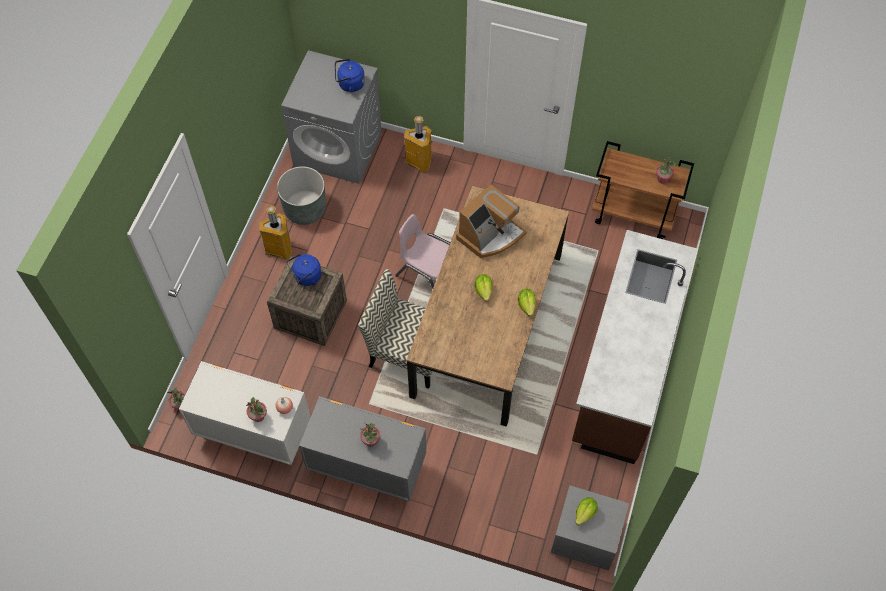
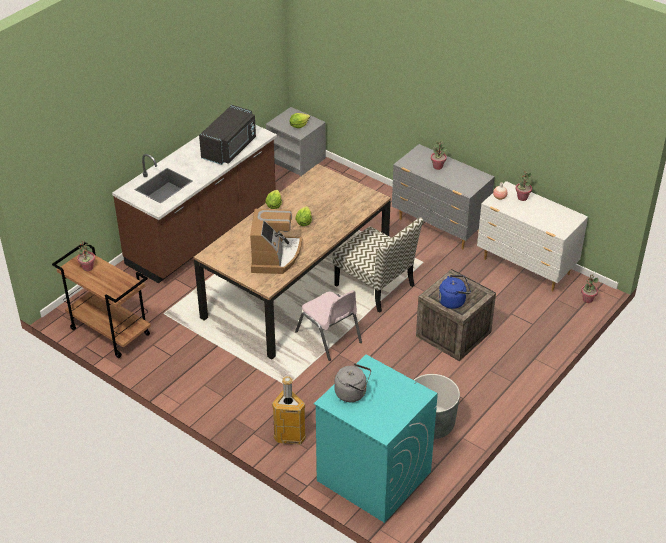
camera: 160 degrees left, 20 degrees down
(279, 249) = (468, 394): trash can -> none
(338, 149) = (373, 476): grey washing machine -> turquoise washing machine
(349, 84) = (352, 393): blue kettle -> grey kettle
(490, 235) = (275, 256): coffee machine -> coffee machine turned 120 degrees clockwise
(615, 358) = (230, 148): none -> black microwave

